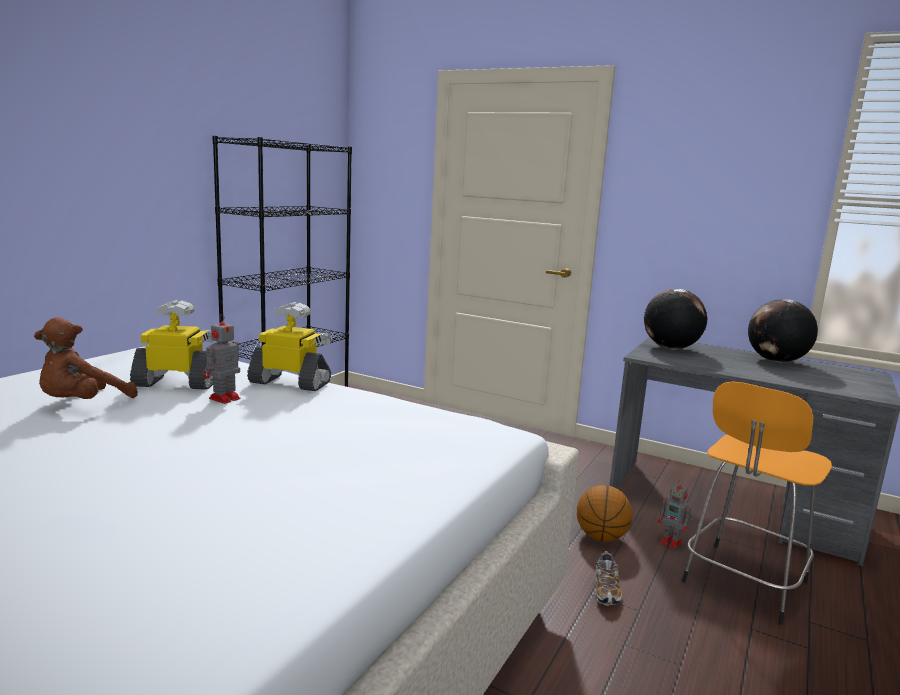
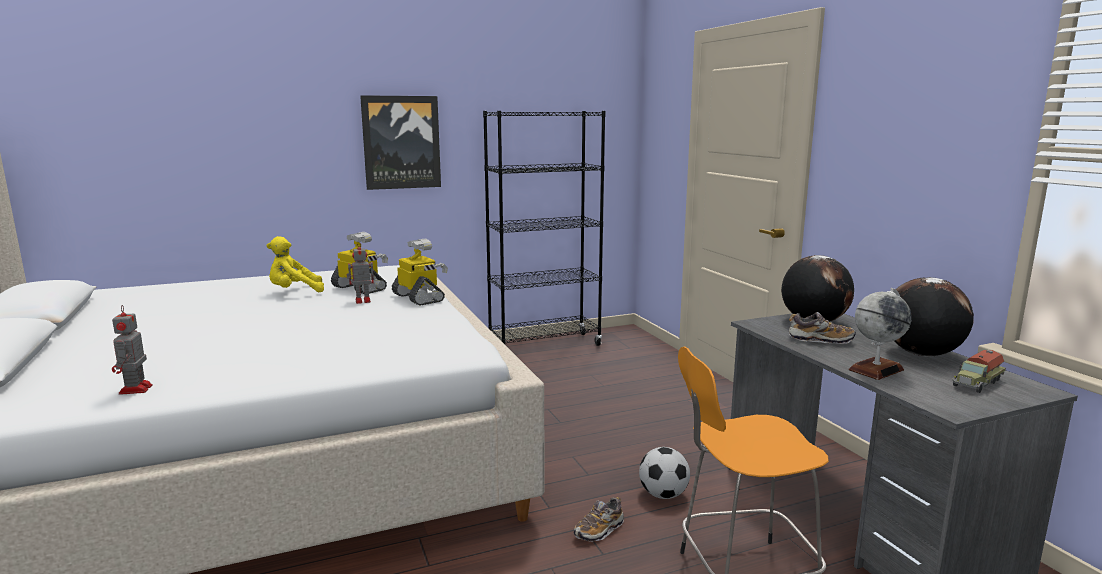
camera: 40 degrees right, 0 degrees up
(82, 404) = (294, 292): brown plush toy -> yellow plush toy
(111, 172) = (401, 142): none -> picture
(601, 537) = (663, 495): basketball -> football
(672, 542) = (728, 522): toy robot -> toy robot (135, 390)
(708, 362) = (820, 340): none -> shoe
(786, 378) = (876, 369): none -> globe
(843, 375) = (976, 383): none -> toy truck

